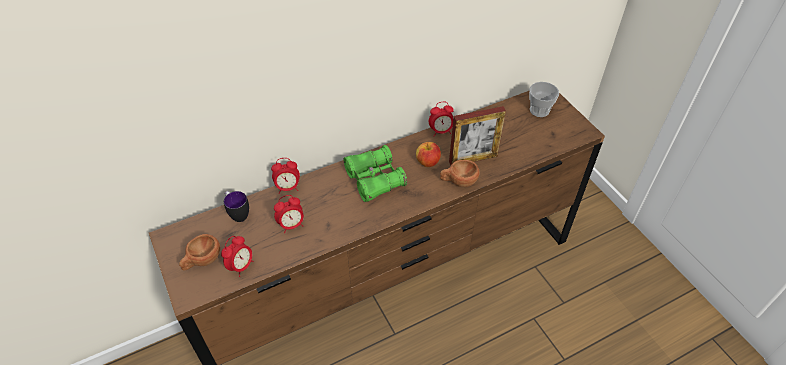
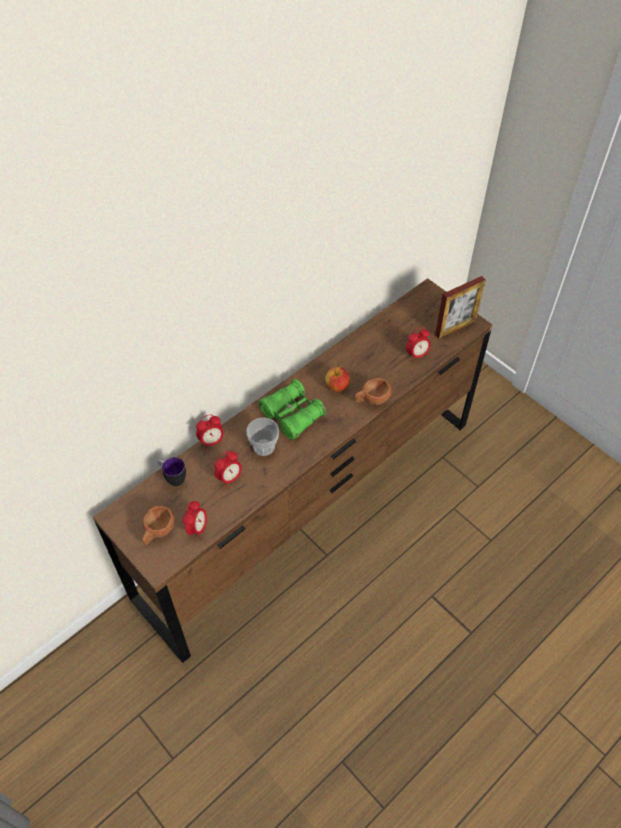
camera: 15 degrees left, 5 degrees up
(440, 131) = (339, 351): alarm clock -> alarm clock (417, 354)
(473, 159) = (378, 374): picture frame -> picture frame (455, 328)
(539, 110) = (426, 310): cup -> cup (264, 446)

